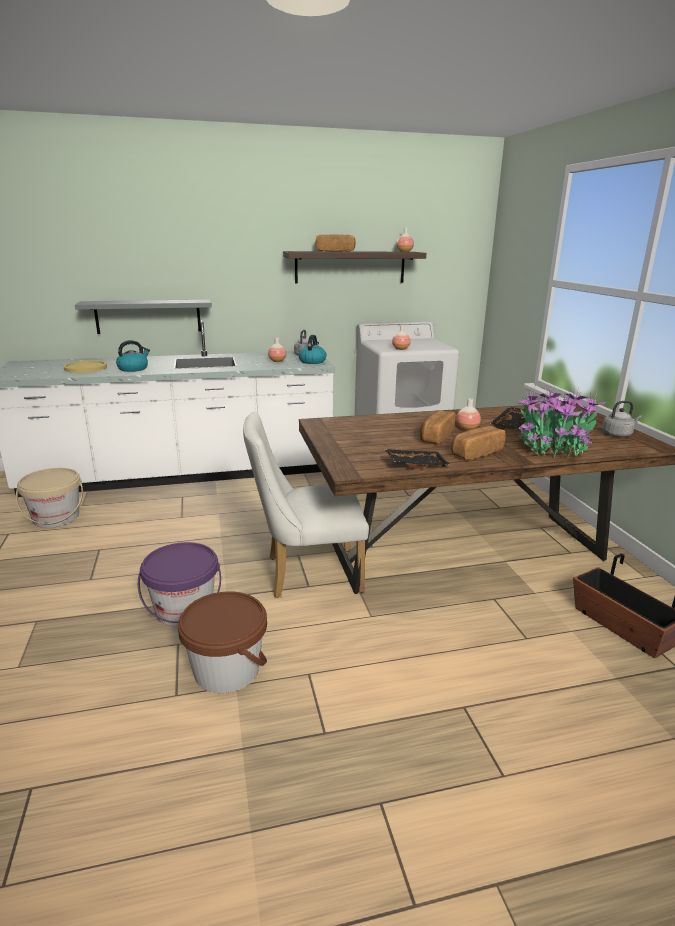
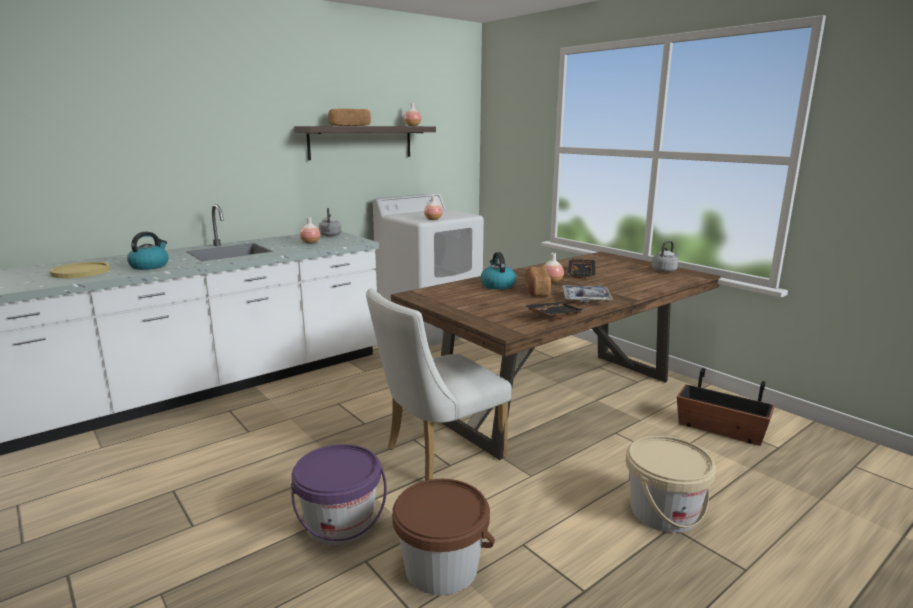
camera: 25 degrees left, 5 degrees down
(56, 518) = (76, 469): beige bucket -> beige bucket (663, 512)
(148, 316) = (142, 204): grey shelf -> none
(312, 361) = (348, 239): kettle -> kettle (497, 285)
(476, 453) = (586, 299): bread -> tray
(553, 447) = (635, 286): potted plant -> none

